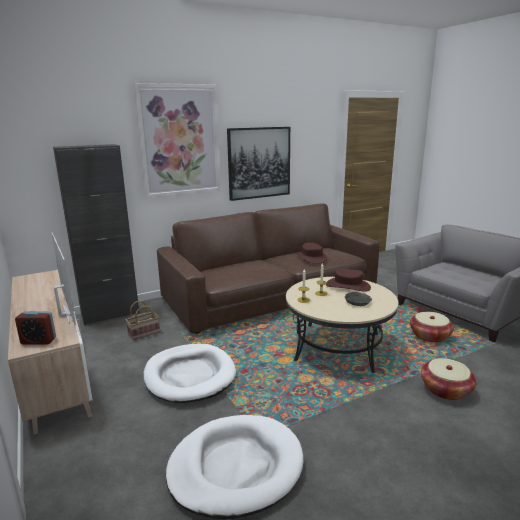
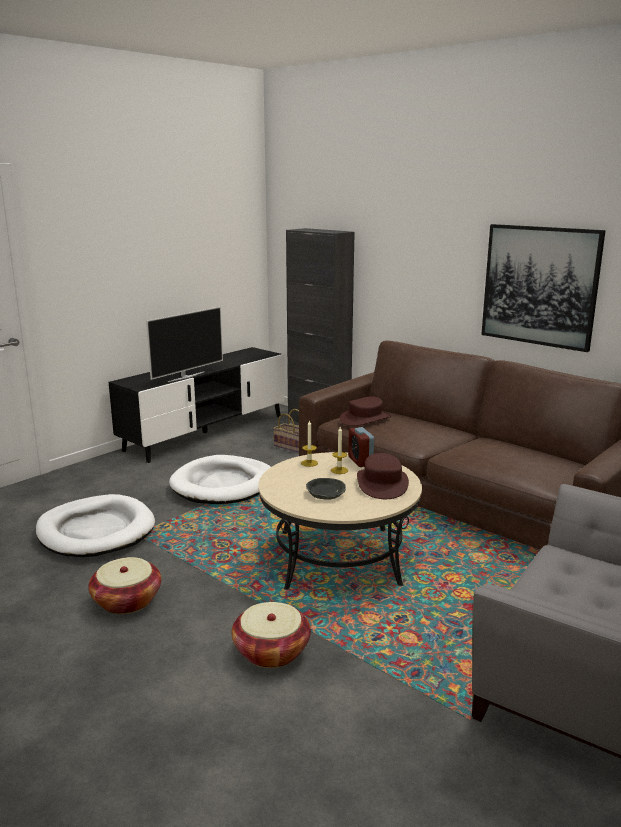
camera: 70 degrees right, 0 degrees up
(38, 341) = (137, 381): alarm clock -> alarm clock (360, 461)
(55, 370) = (206, 432): beige tv stand -> black tv stand
(179, 141) = (427, 235): picture -> none
(312, 257) = (493, 455): brown hat -> brown hat (365, 419)
(430, 336) = (439, 639): basket -> basket (127, 601)

